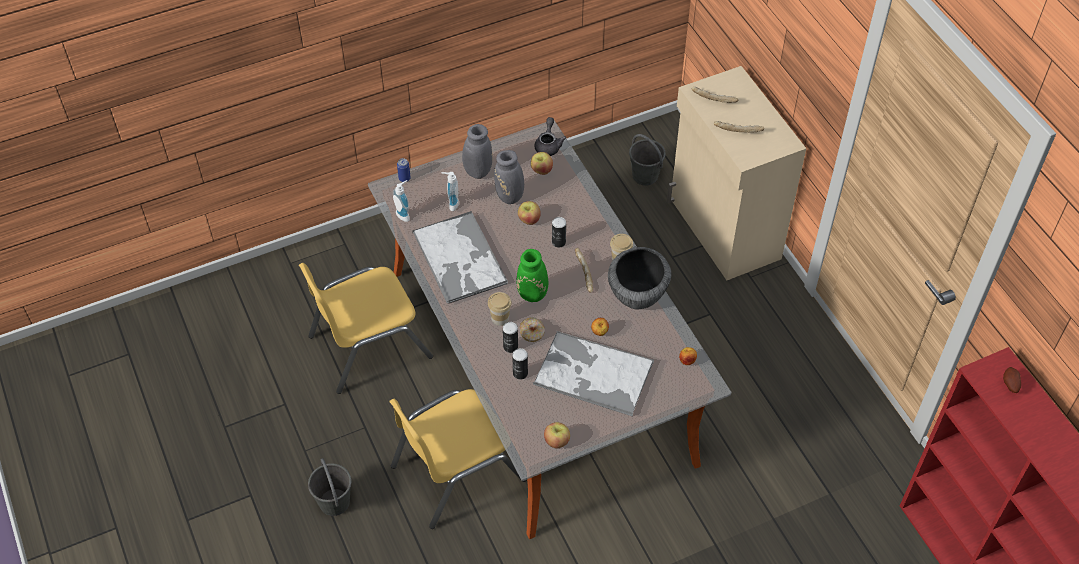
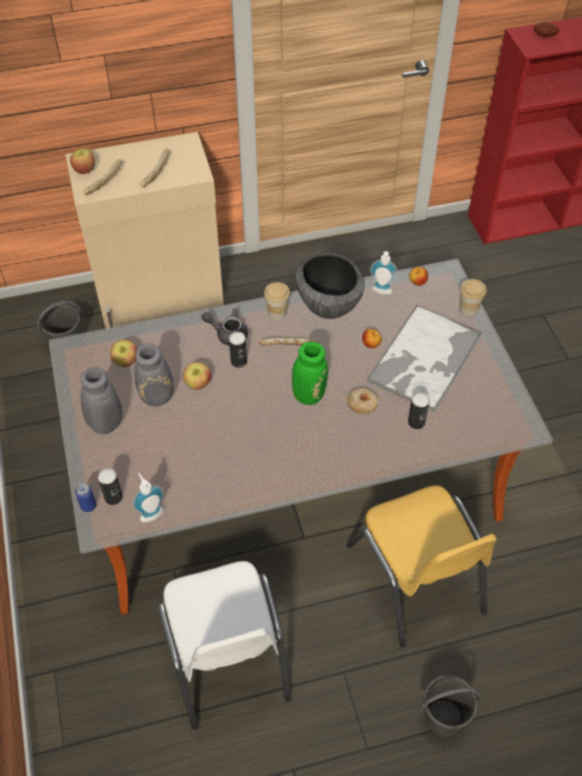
camera: 80 degrees left, 0 degrees up
(369, 345) = (225, 655): yellow chair -> white chair
(451, 204) = (148, 458): soap dispenser -> soap dispenser (381, 292)
(460, 259) = (239, 460): tray -> none
(500, 318) = (337, 431): cup -> cup (468, 309)
(510, 347) = (378, 426): can -> can (113, 497)
(548, 145) = (88, 349): grey teapot -> grey teapot (228, 334)
(557, 441) = (508, 402): apple -> apple (84, 169)

